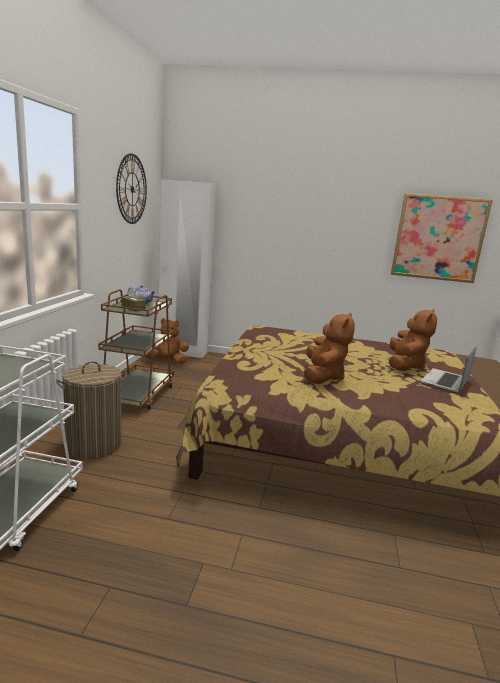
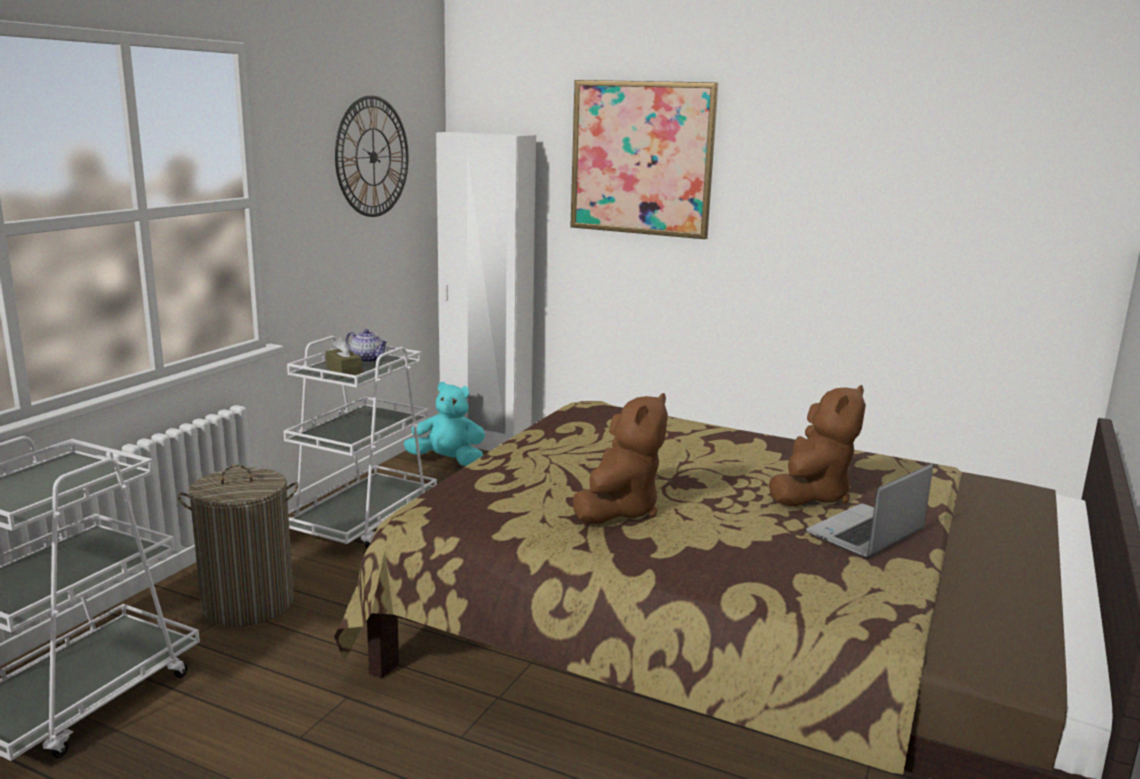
camera: 15 degrees right, 0 degrees up
(138, 395) = (363, 521): brown cart -> white cart
(167, 361) = (448, 461): brown plush toy -> turquoise plush toy
(438, 238) = (965, 229): picture -> picture (641, 158)

